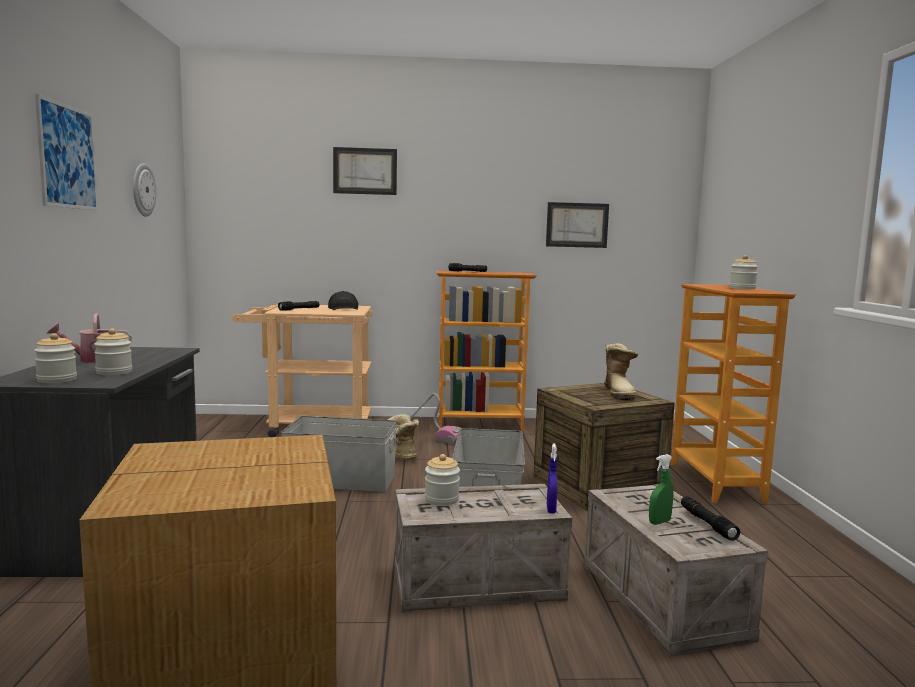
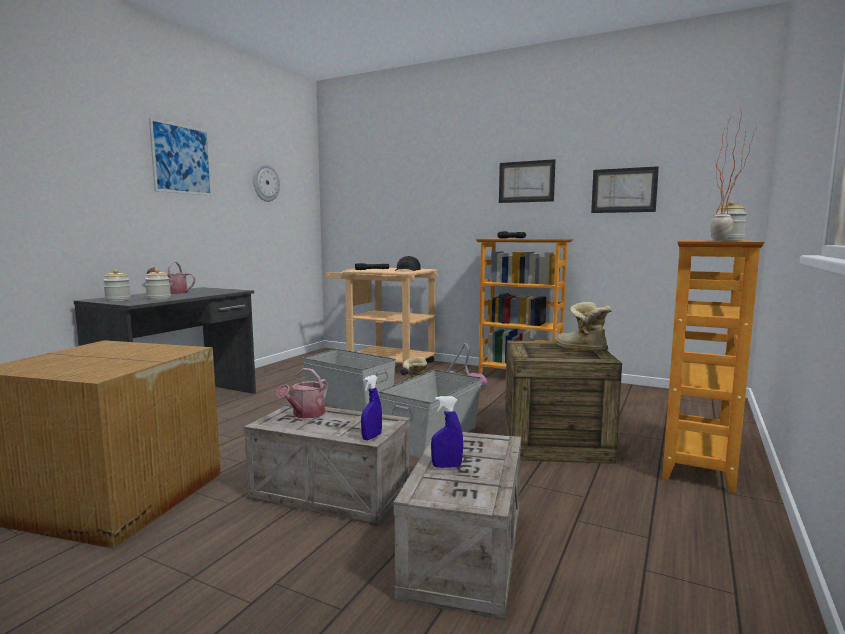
camera: 30 degrees right, 0 degrees up
(365, 171) = (435, 157): picture -> picture (526, 181)
(441, 499) = (305, 414): jar -> watering can
(620, 393) = (580, 350): boot -> boot turned 120 degrees clockwise
(659, 522) = (446, 466): green spray bottle -> blue spray bottle
(707, 524) = (492, 478): black flashlight -> none
(754, 290) = (727, 240): none -> potted plant

